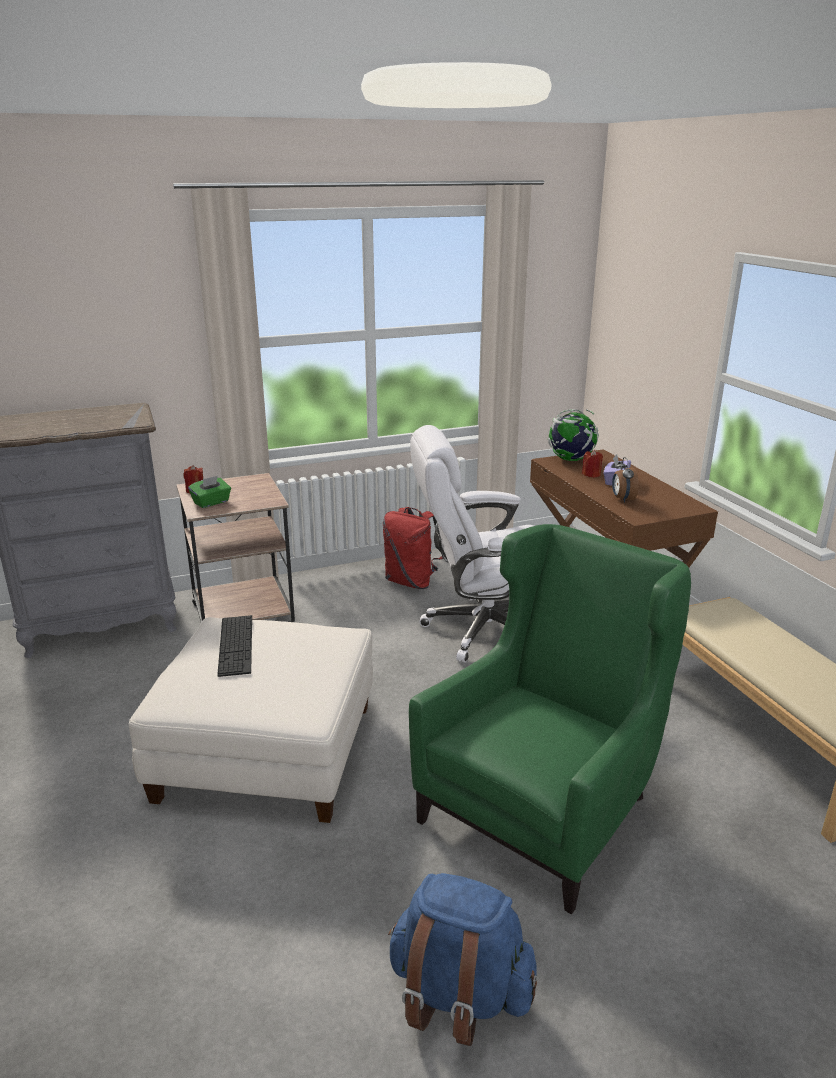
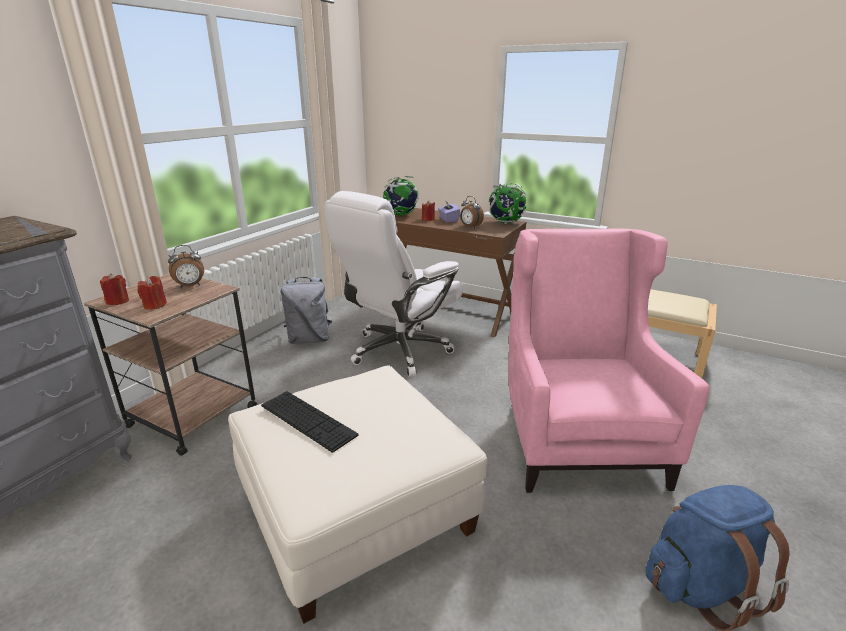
camera: 40 degrees left, 0 degrees up
(211, 502) = (155, 305): green tissue box -> red candle
(257, 492) = (190, 286): none -> alarm clock
(412, 582) = (309, 339): red backpack -> grey backpack
(544, 807) = (576, 437): green armchair -> pink armchair
(683, 505) = (505, 223): none -> globe

